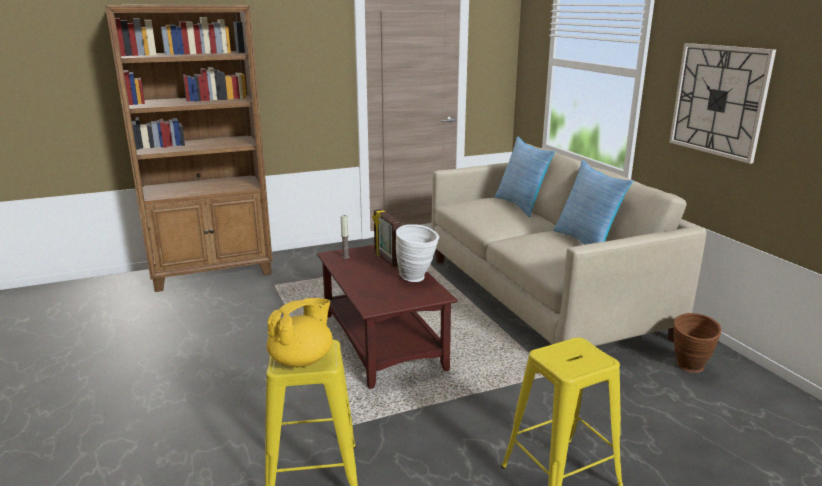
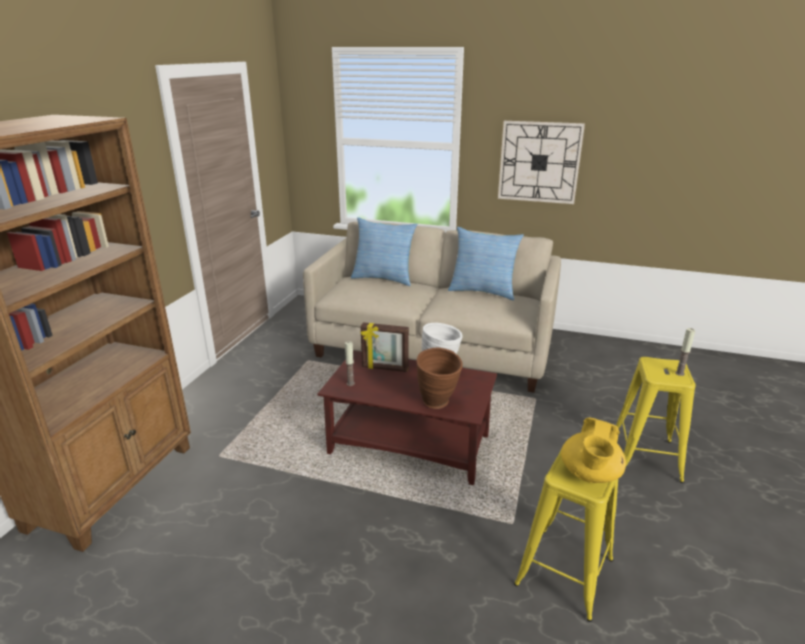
camera: 50 degrees left, 5 degrees up
(302, 360) = (590, 474): yellow teapot -> yellow teapot turned 150 degrees counterclockwise
(580, 366) = (679, 373): none -> candle
(689, 369) = (576, 354): brown vase -> brown vase (438, 405)

